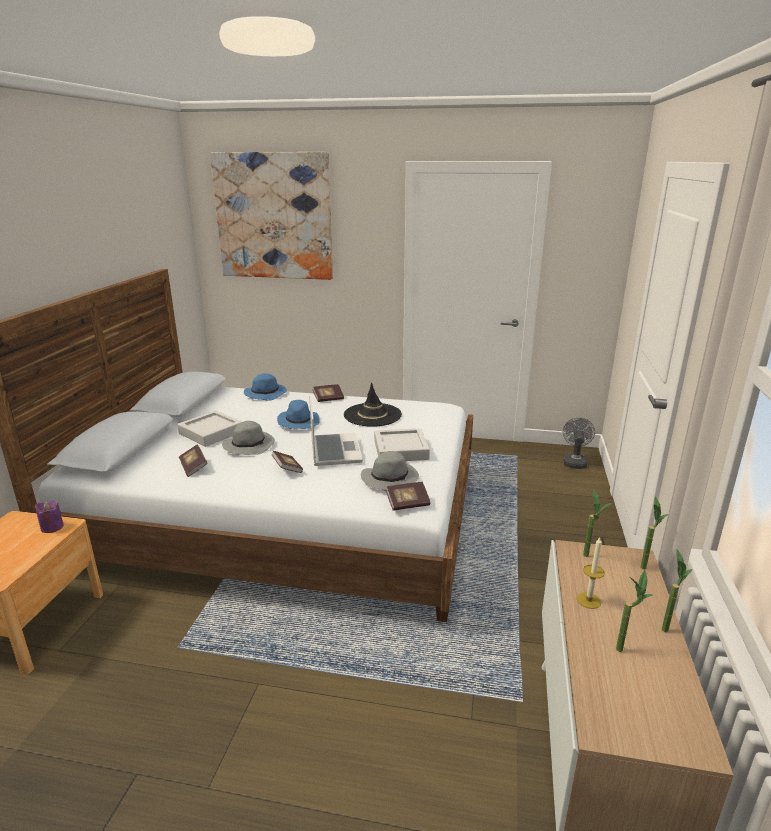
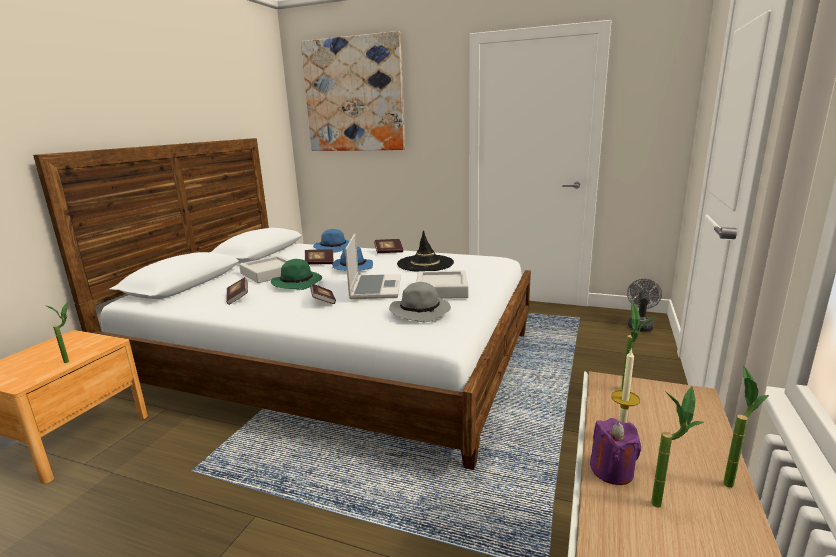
camera: 10 degrees right, 5 degrees down
(52, 527) = (96, 344): purple candle -> purple candle (612, 471)
(249, 445) = (298, 283): grey hat -> green hat
(407, 504) = (431, 333): book -> book (319, 263)
(644, 564) = (703, 403): potted plant -> potted plant (72, 360)

